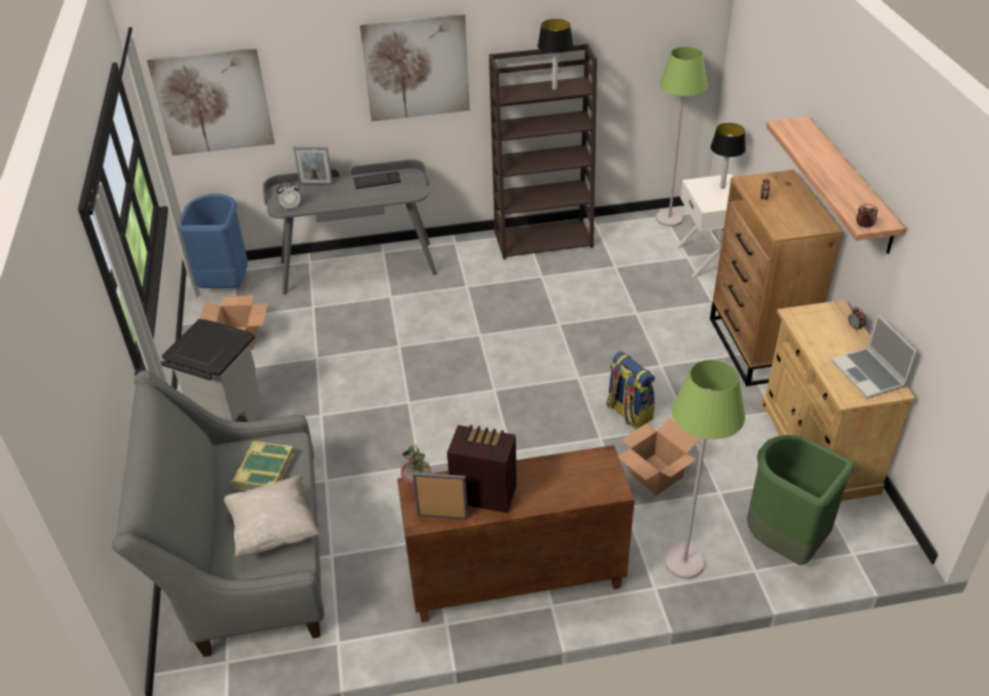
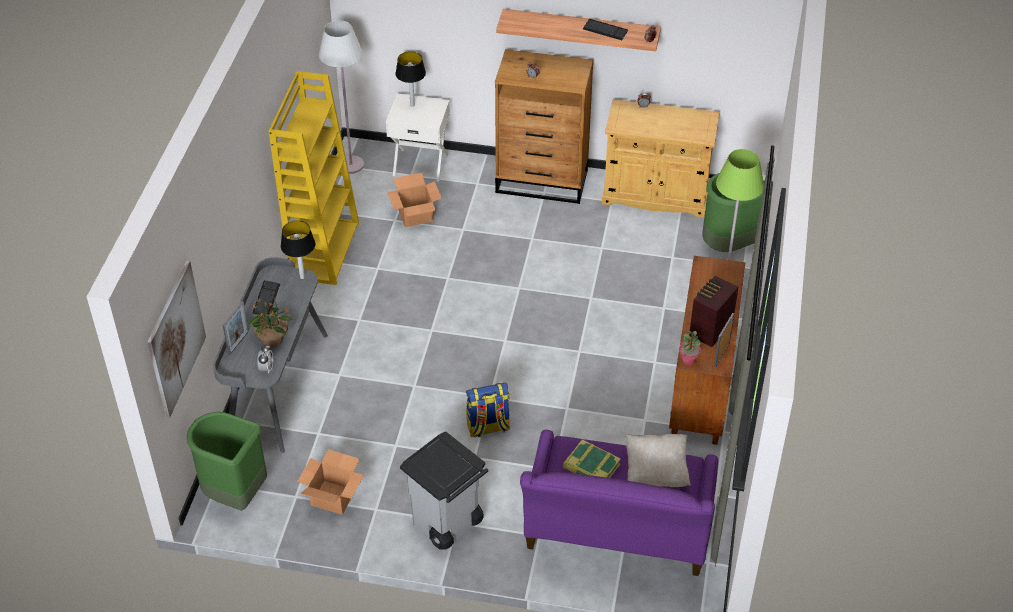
camera: 70 degrees left, 5 degrees up
(225, 284) = (234, 495): blue trash can -> green trash can
(248, 561) = (617, 534): grey sofa -> purple sofa
(327, 199) = (273, 340): none -> potted plant
(416, 68) = (242, 183): picture -> none
(544, 239) = (324, 250): brown bookcase -> yellow bookcase
(554, 88) = (307, 121): table lamp -> table lamp (302, 277)
(628, 412) = (572, 274): backpack -> backpack (488, 427)
(656, 475) = (641, 282): cardboard box -> cardboard box (416, 215)
(669, 218) = (351, 165): green floor lamp -> white floor lamp
(846, 189) = (605, 30): none -> keyboard
(869, 374) = (690, 120): laptop -> none

